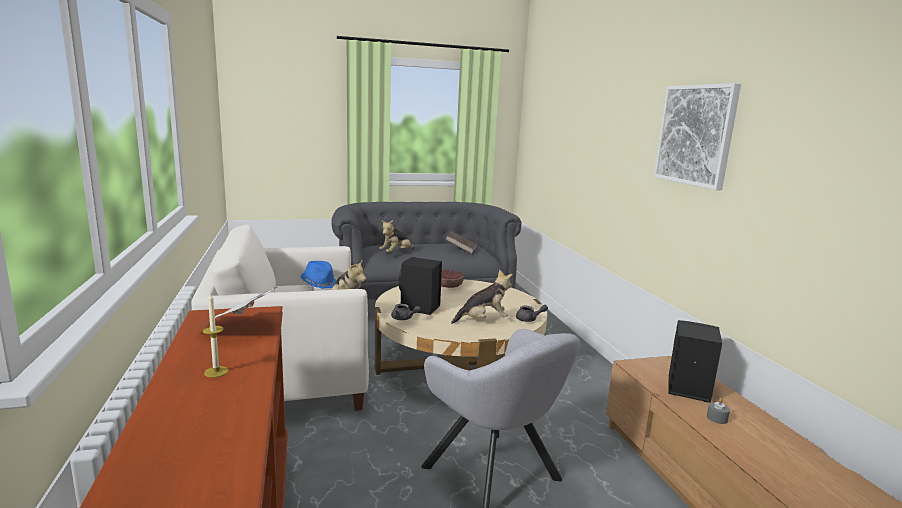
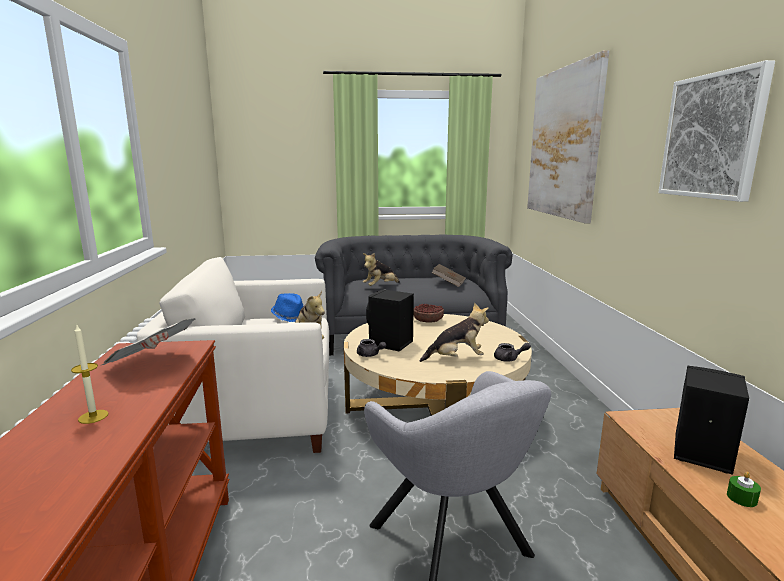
camera: 10 degrees right, 0 degrees up
(569, 122) = (563, 143): none -> picture
(717, 418) = (741, 498): grey candle -> green candle

